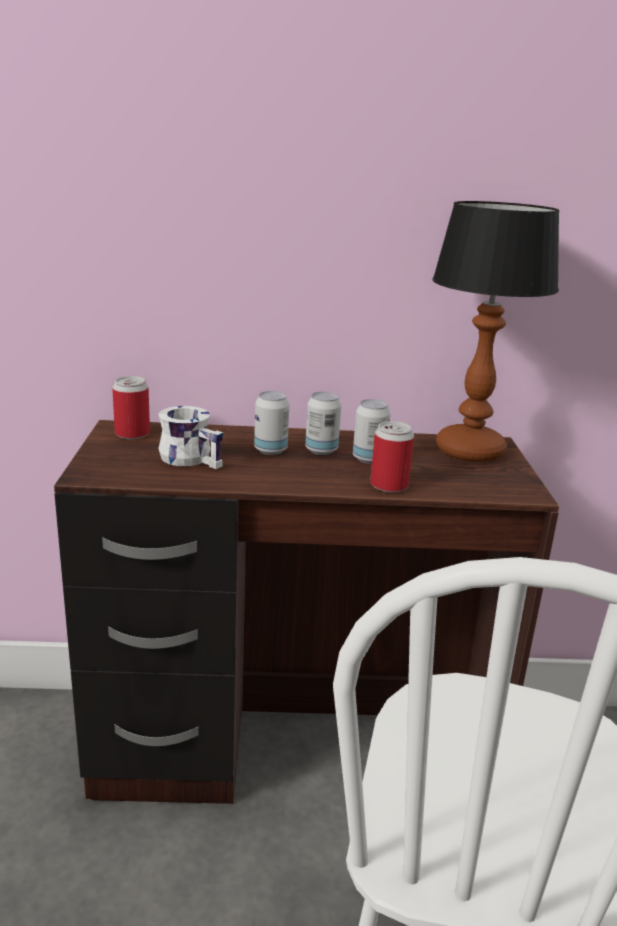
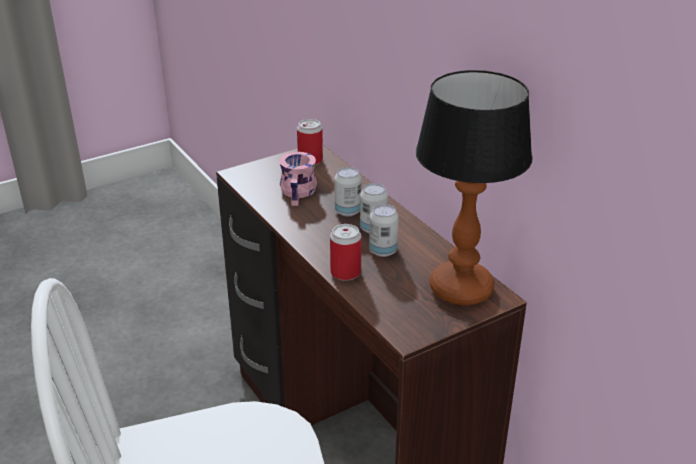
camera: 60 degrees right, 10 degrees up
(193, 458) = (300, 192): white mug -> pink mug

